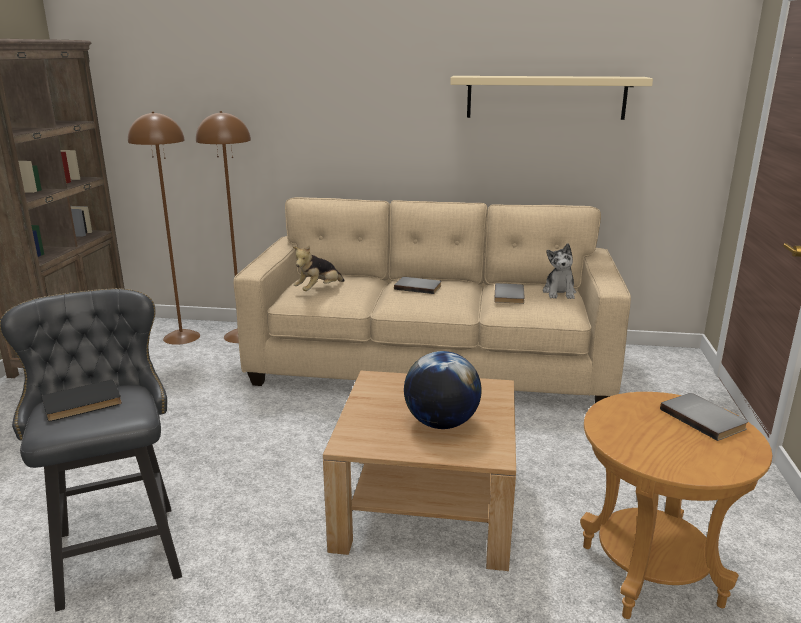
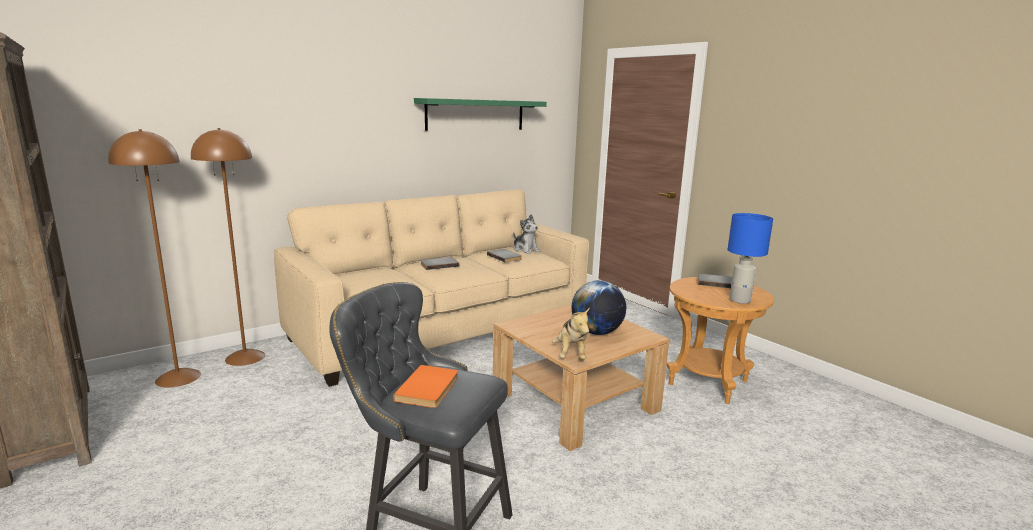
camera: 45 degrees left, 5 degrees down
(83, 404) = (430, 389): black book -> orange book
(319, 290) = (372, 282): plush toy -> plush toy (570, 354)
(545, 97) = (475, 115): beige shelf -> green shelf
(670, 458) = (740, 300): none -> blue table lamp

